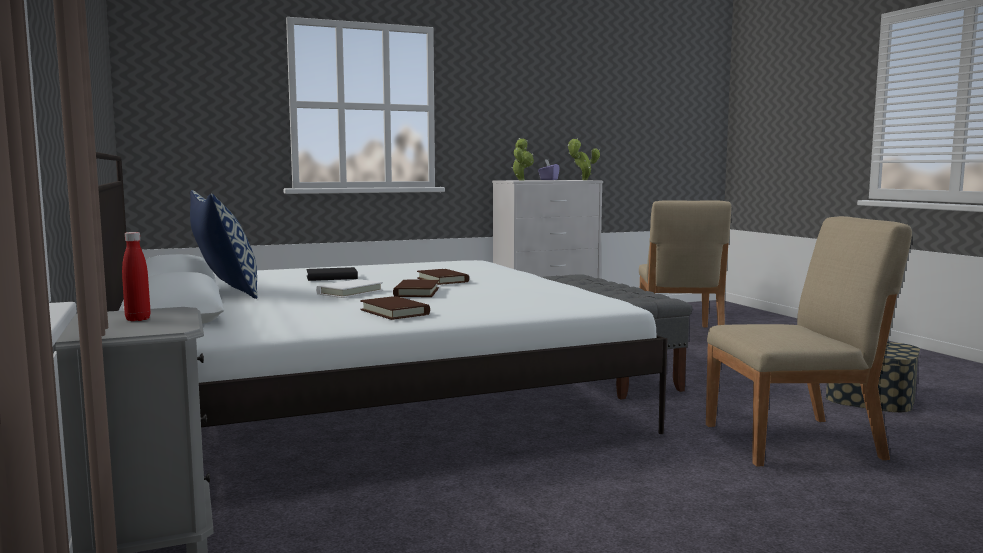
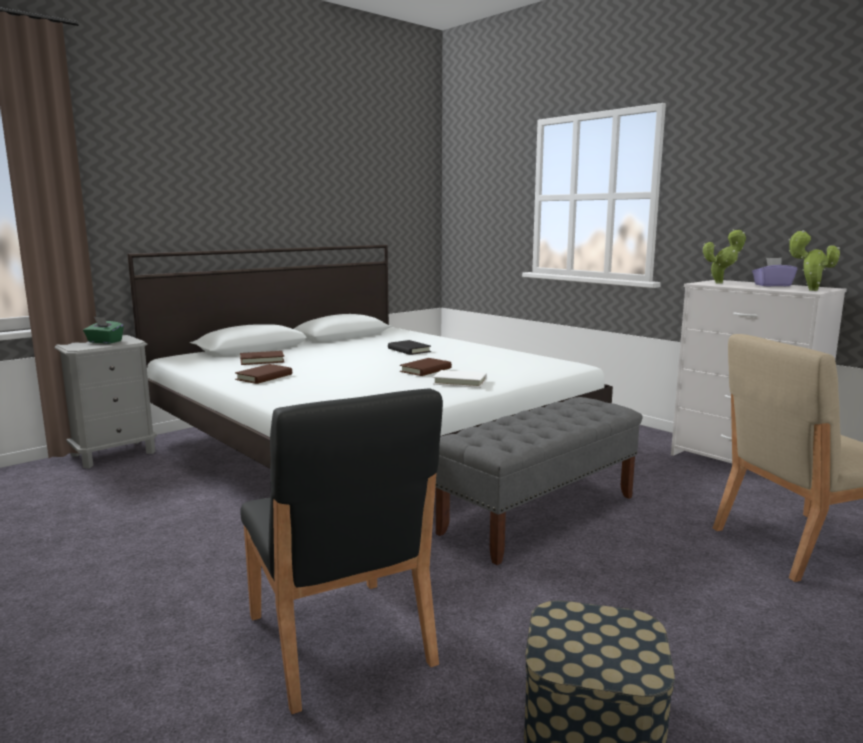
camera: 70 degrees right, 5 degrees up
(138, 319) = (104, 342): red bottle -> green tissue box
(225, 292) = (328, 344): pillow -> none
(350, 292) = (339, 361): white book -> white book (460, 382)
(416, 292) = (348, 371): brown book -> brown book (262, 360)
(795, 441) = (339, 641): beige chair -> black chair

